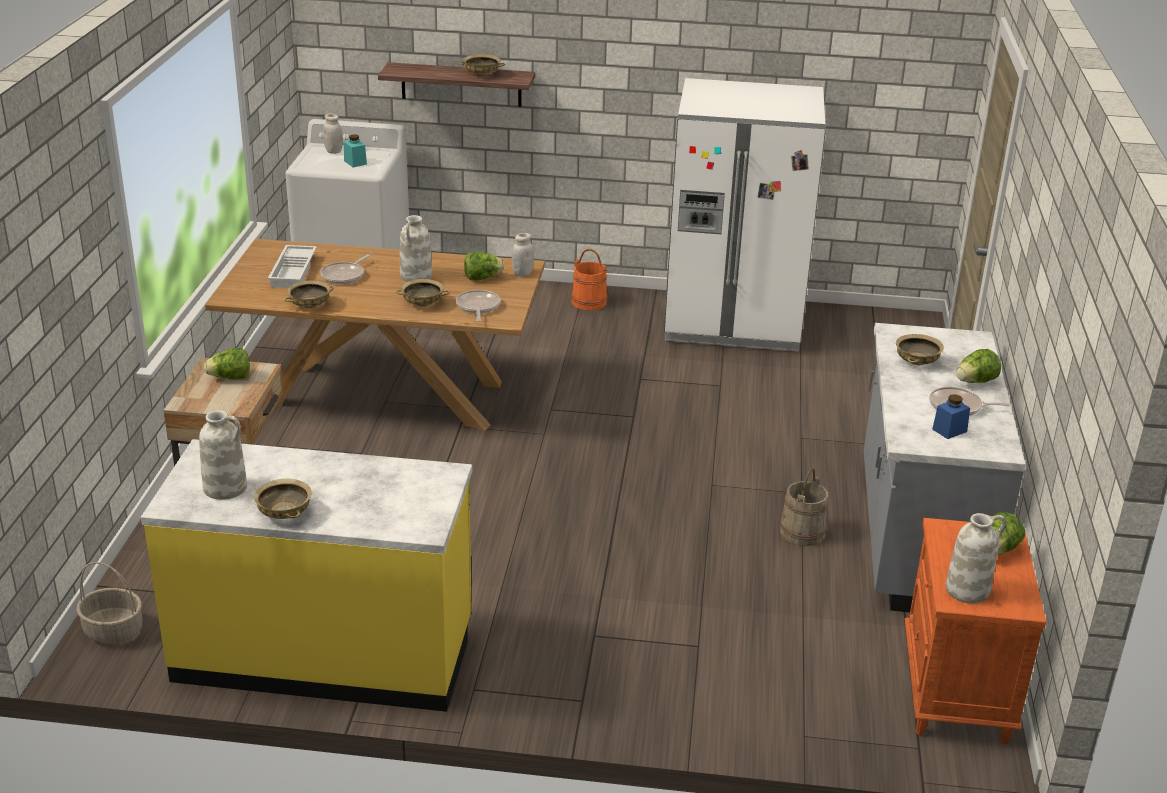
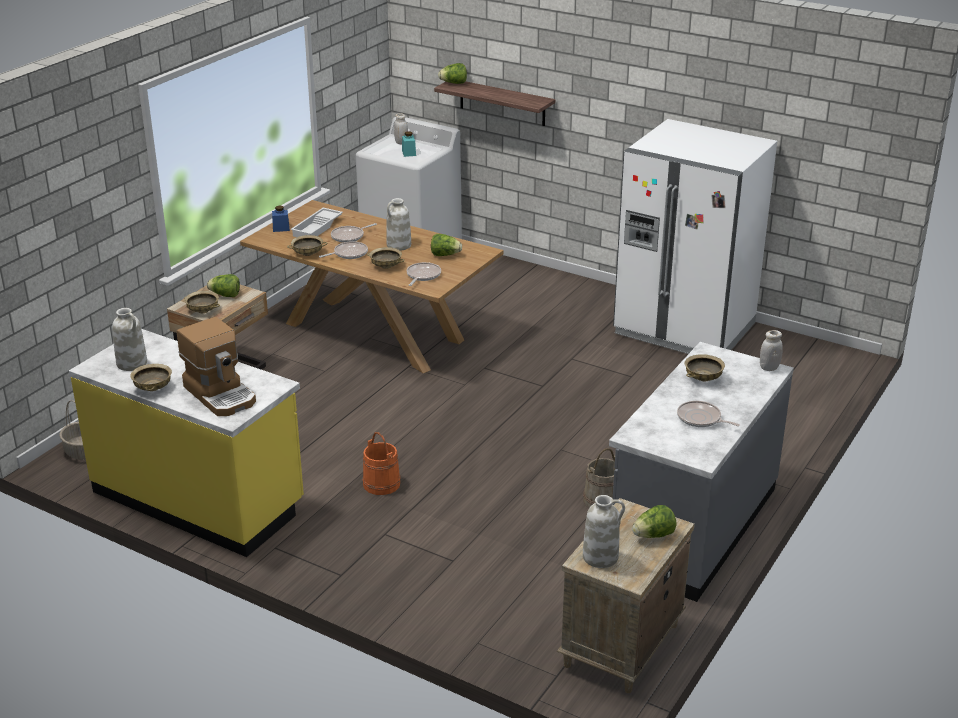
camera: 25 degrees right, 0 degrees up
(362, 296) = (348, 254): none -> frying pan
(385, 501) = (221, 394): none -> coffee machine
(481, 74) = (511, 96): beige bowl -> beige bowl (202, 310)
(522, 273) = (477, 256): white jar -> white jar (769, 367)
(588, 302) = (579, 292): orange bucket -> orange bucket (381, 484)
(949, 430) = (675, 434): blue jar -> blue jar (281, 228)
(956, 693) = (621, 646): orange nightstand -> beige nightstand
(975, 382) = (736, 403): lettuce -> lettuce (454, 83)

